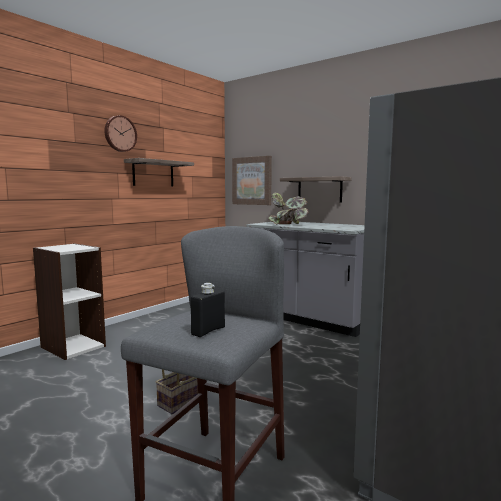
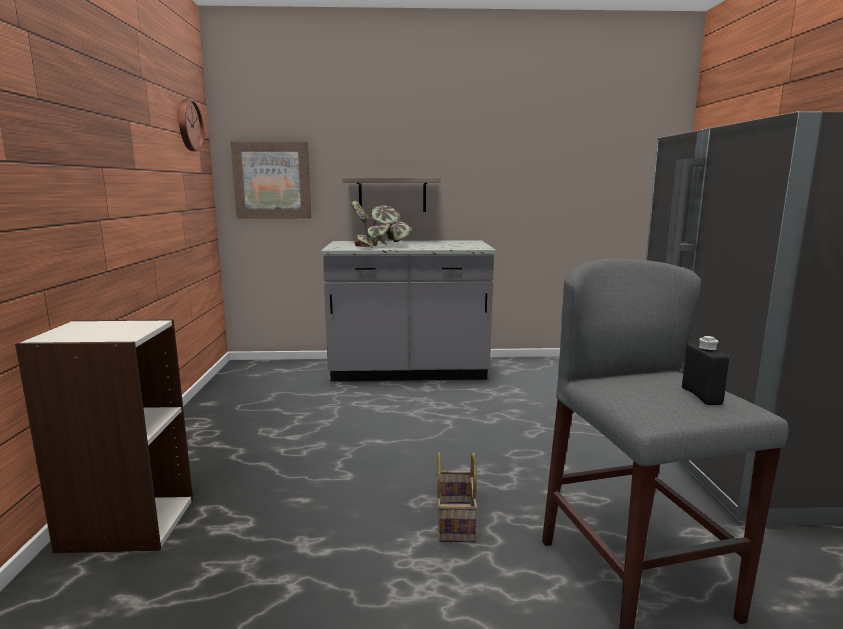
camera: 40 degrees left, 5 degrees up
(120, 134) = (99, 86): wall clock -> wall clock (188, 125)
(153, 173) = (145, 168): shelf -> none

